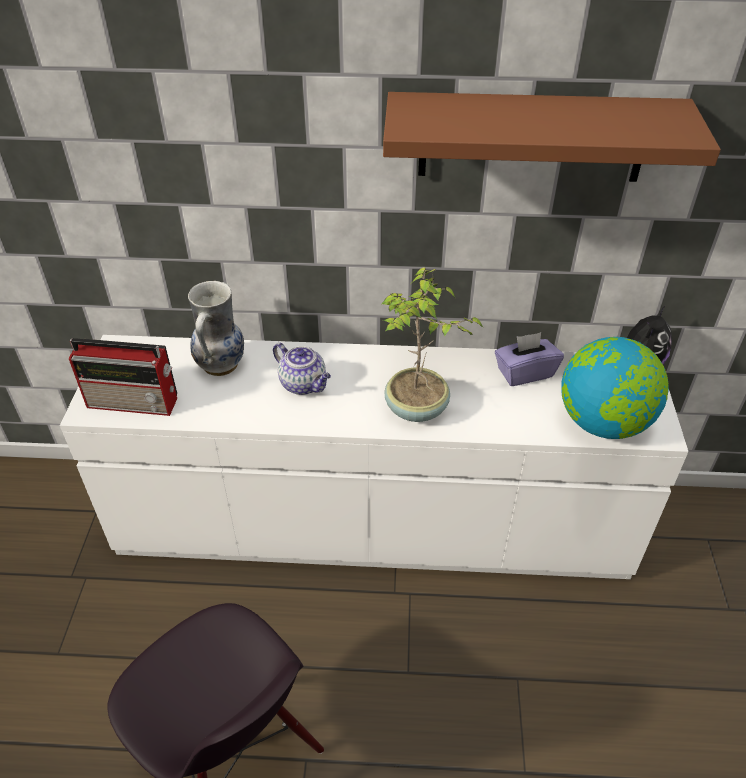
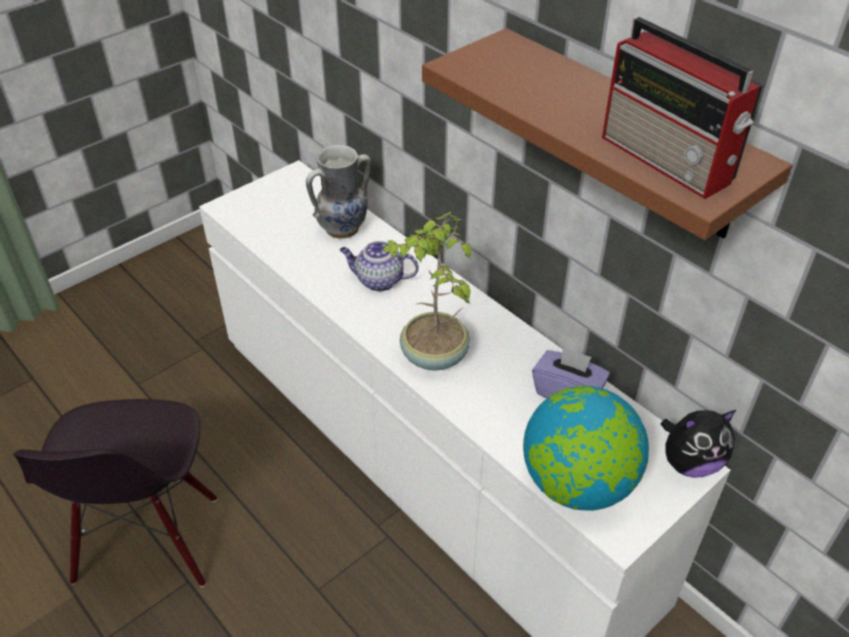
camera: 45 degrees right, 0 degrees up
(135, 402) = (257, 219): radio -> radio (668, 161)
(304, 384) = (378, 281): teapot -> teapot turned 105 degrees clockwise

